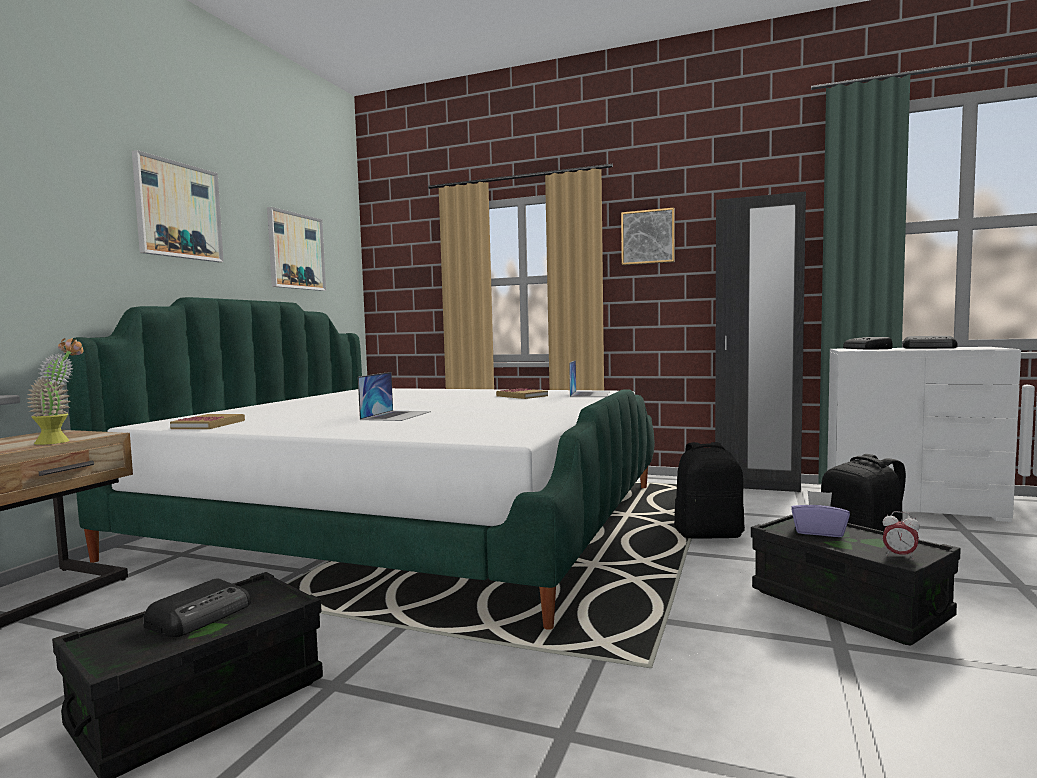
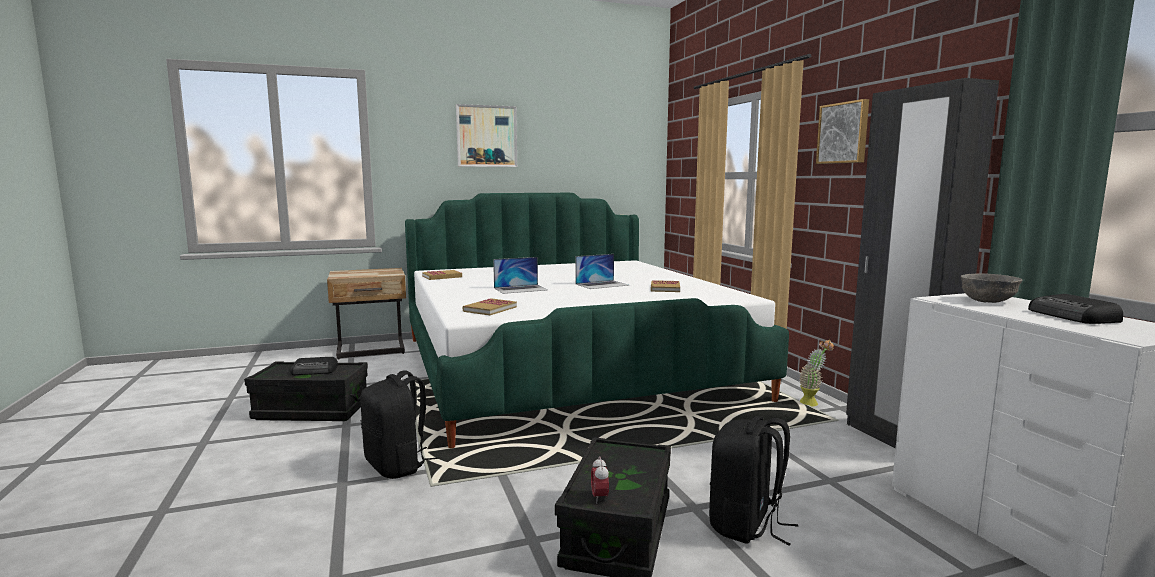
camera: 50 degrees right, 5 degrees up
(61, 441) = (372, 275): potted plant -> potted plant (812, 403)
(296, 251) = (588, 152): picture -> none
(476, 430) = (490, 309): none -> book
(590, 394) = (716, 297): laptop -> laptop (602, 284)
(709, 534) = (698, 451): black backpack -> black backpack (397, 466)
(818, 532) = (624, 462): purple tissue box -> none
(867, 349) = (988, 301): radio -> grey bowl

